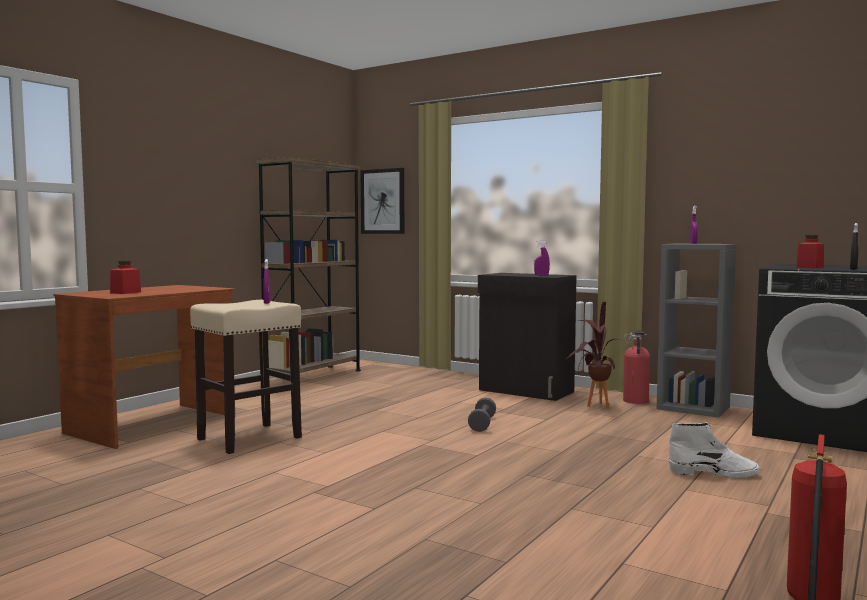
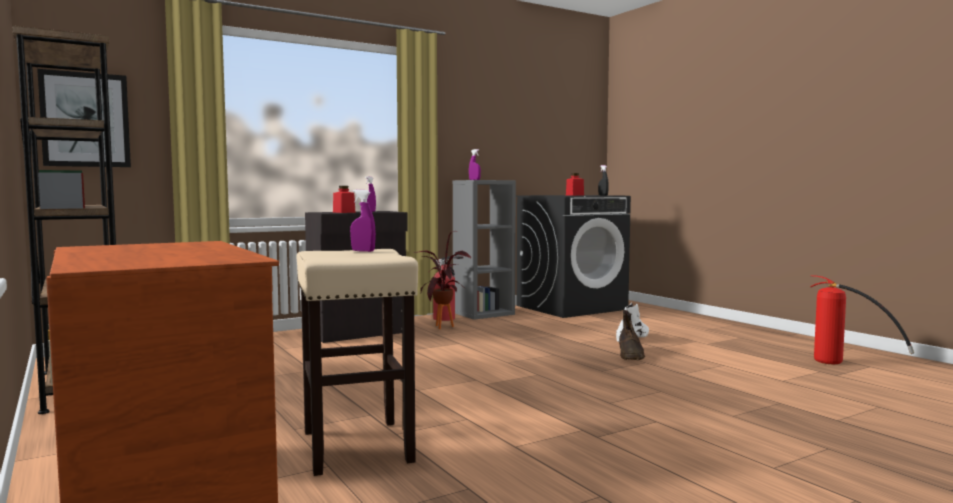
camera: 65 degrees left, 0 degrees up
(125, 292) = (177, 256): red jar -> red jar (344, 212)
(482, 424) = (447, 359): grey dumbbell -> none
(618, 480) = (631, 355): none -> brown boot

